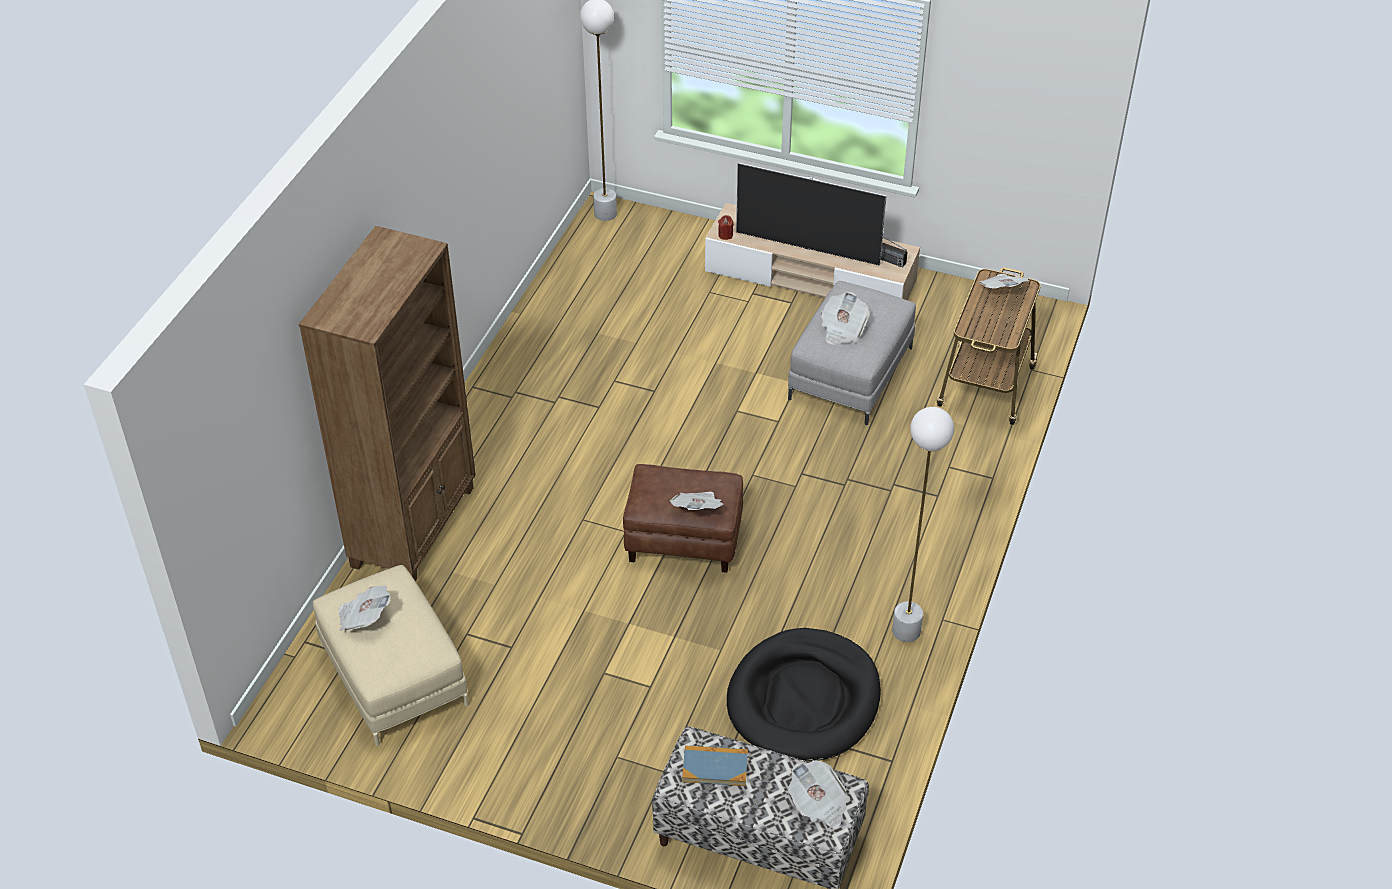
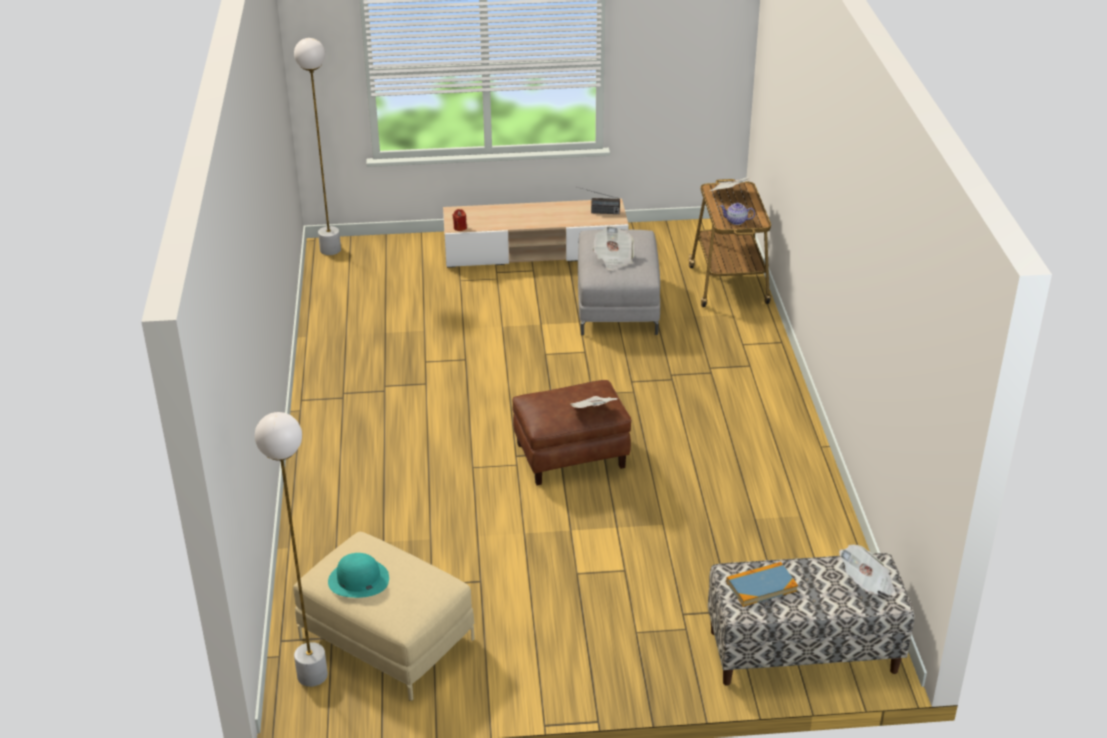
camera: 25 degrees left, 10 degrees down
(364, 618) = (358, 580): newspaper -> turquoise hat
(415, 526) = (323, 518): brown bookcase -> none
(804, 700) = (758, 537): black dog bed -> none
(807, 248) = (534, 220): television -> none
(906, 631) = (800, 463): white floor lamp -> white floor lamp (312, 676)
(983, 330) = (736, 221): none -> teapot

